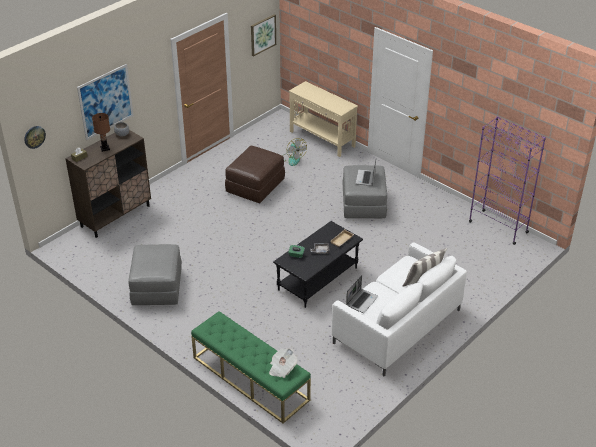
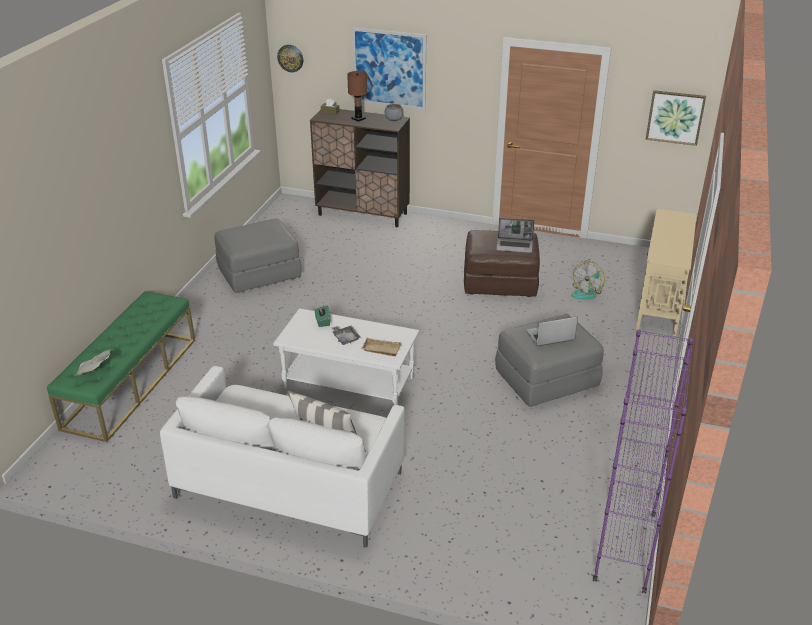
camera: 65 degrees right, 5 degrees down
(318, 279) = (348, 384): black coffee table -> white coffee table
(361, 301) = (249, 398): laptop -> laptop (515, 246)

